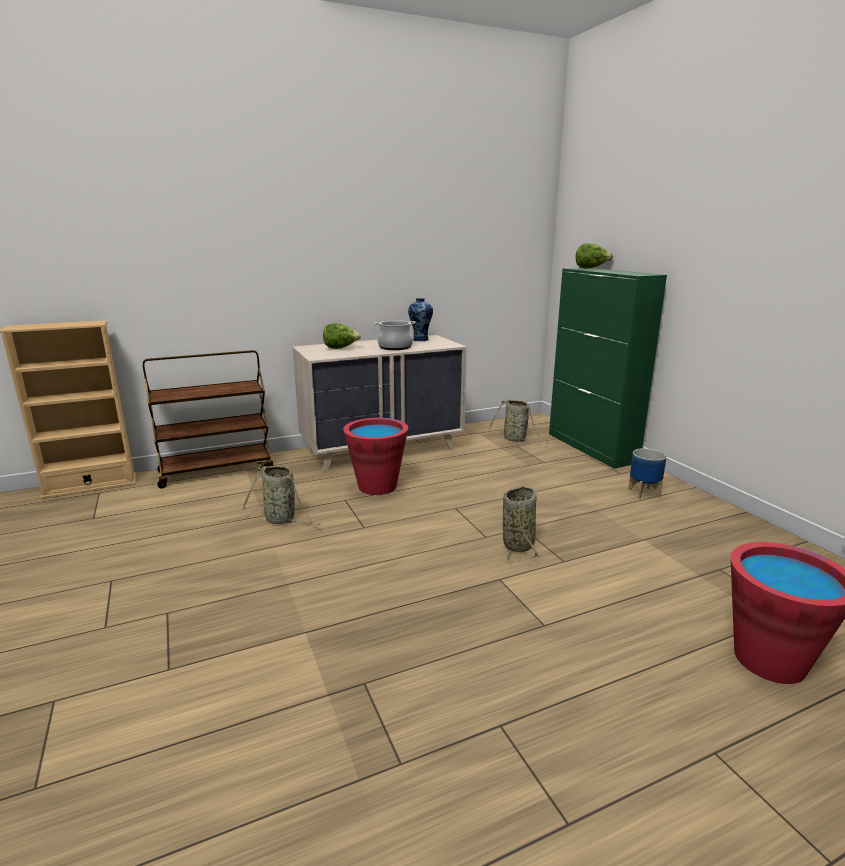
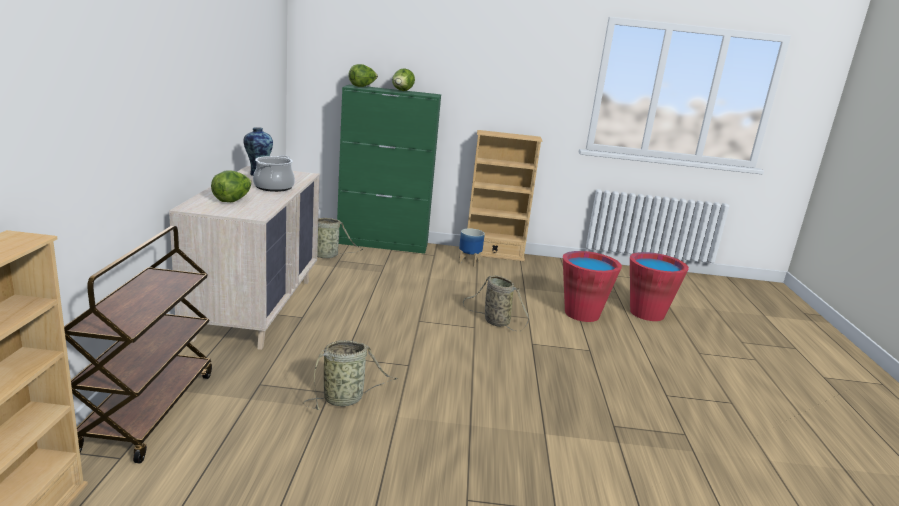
camera: 65 degrees left, 0 degrees up
(377, 486) = (337, 335): red bucket -> red bucket (581, 314)
(619, 271) = (402, 91): none -> lettuce
(701, 499) = (493, 254): none -> beige bookcase

